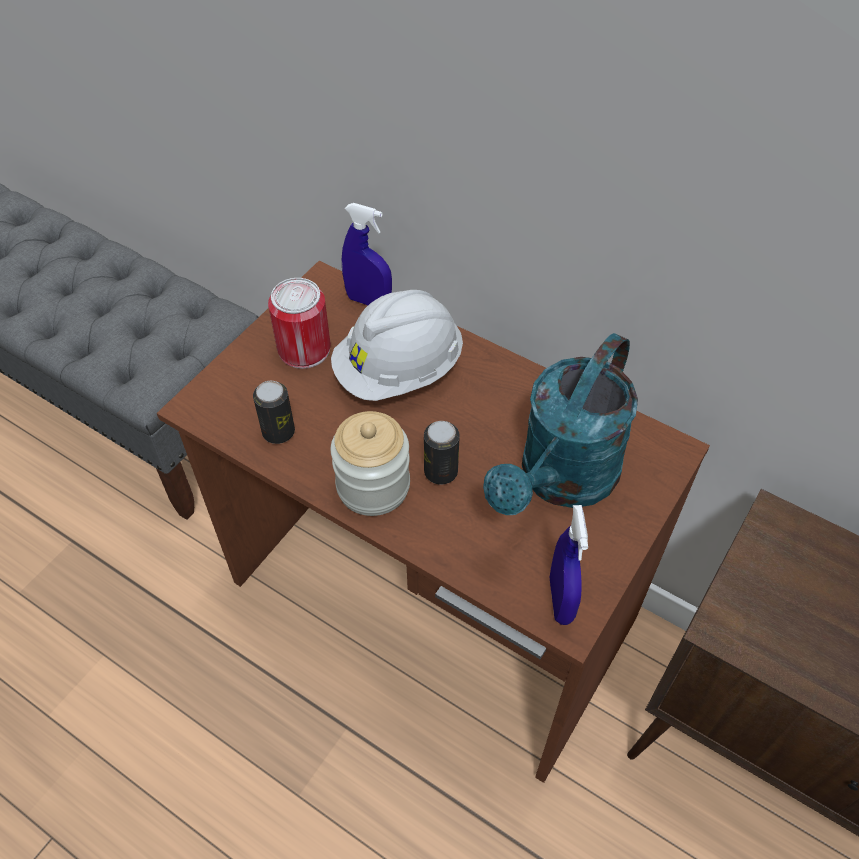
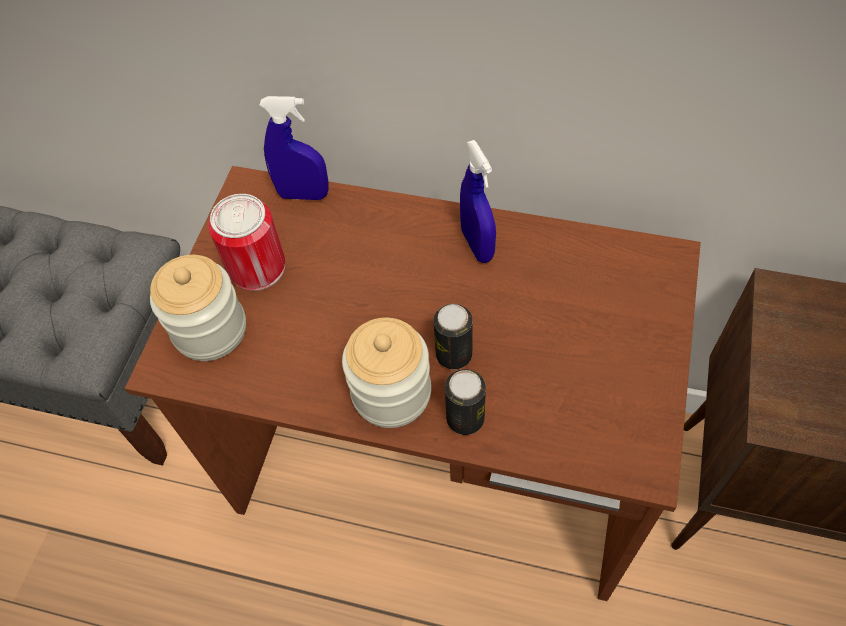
camera: 15 degrees left, 5 degrees up
(244, 388) = (210, 330): none -> jar
(278, 432) = (267, 366): can -> can (465, 418)
(399, 371) = (366, 260): white hard hat -> none
(560, 480) = (576, 324): turquoise watering can -> none
(560, 600) = (628, 449): blue spray bottle -> blue spray bottle (477, 245)

